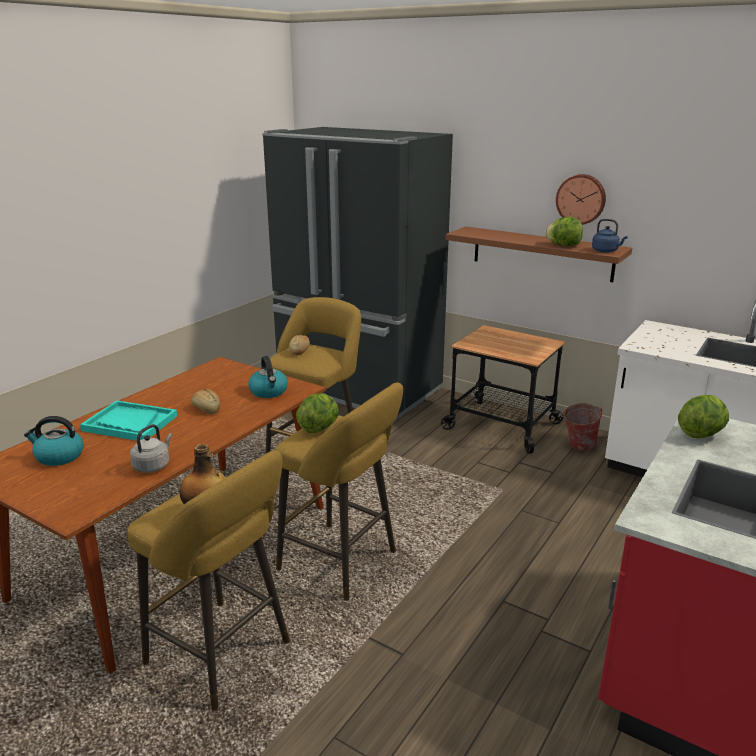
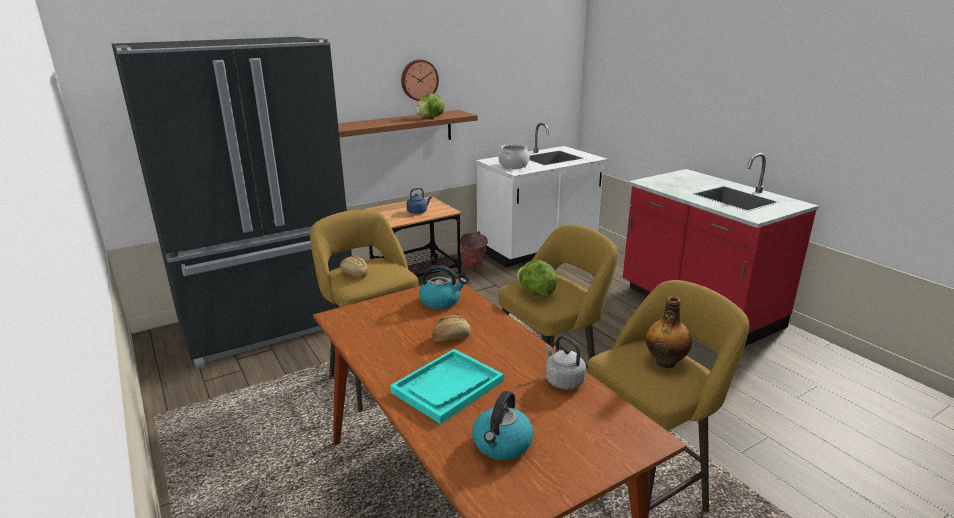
camera: 65 degrees left, 0 degrees up
(606, 251) = (460, 114): blue kettle -> blue kettle (418, 212)
(659, 340) = (513, 165): none -> cooking pot
(700, 434) = (662, 186): lettuce -> none

